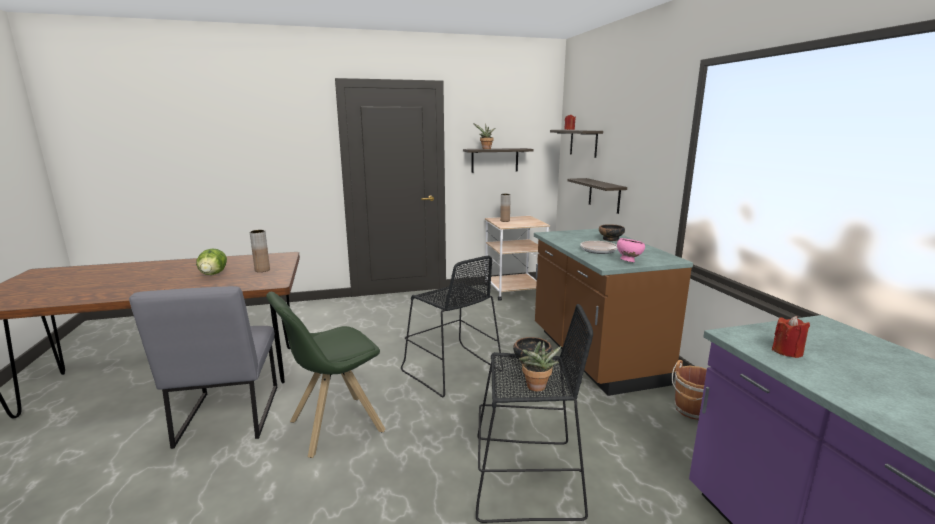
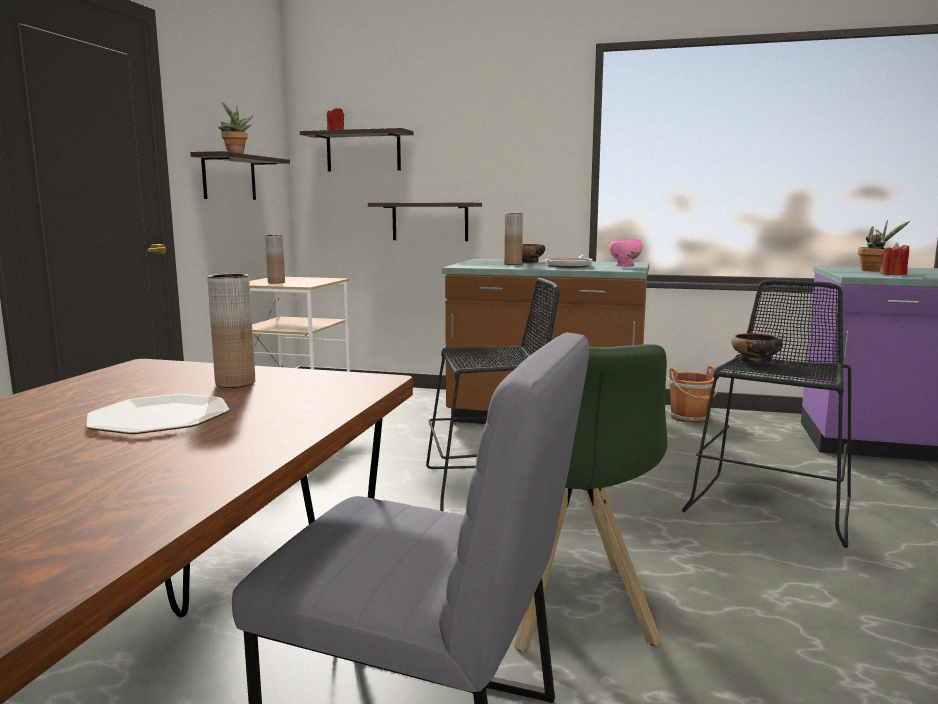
camera: 60 degrees left, 5 degrees down
(213, 274) = (159, 417): lettuce -> plate
(536, 388) = (818, 369): potted plant -> potted plant (874, 270)
(584, 239) = (513, 264): none -> brown vase

